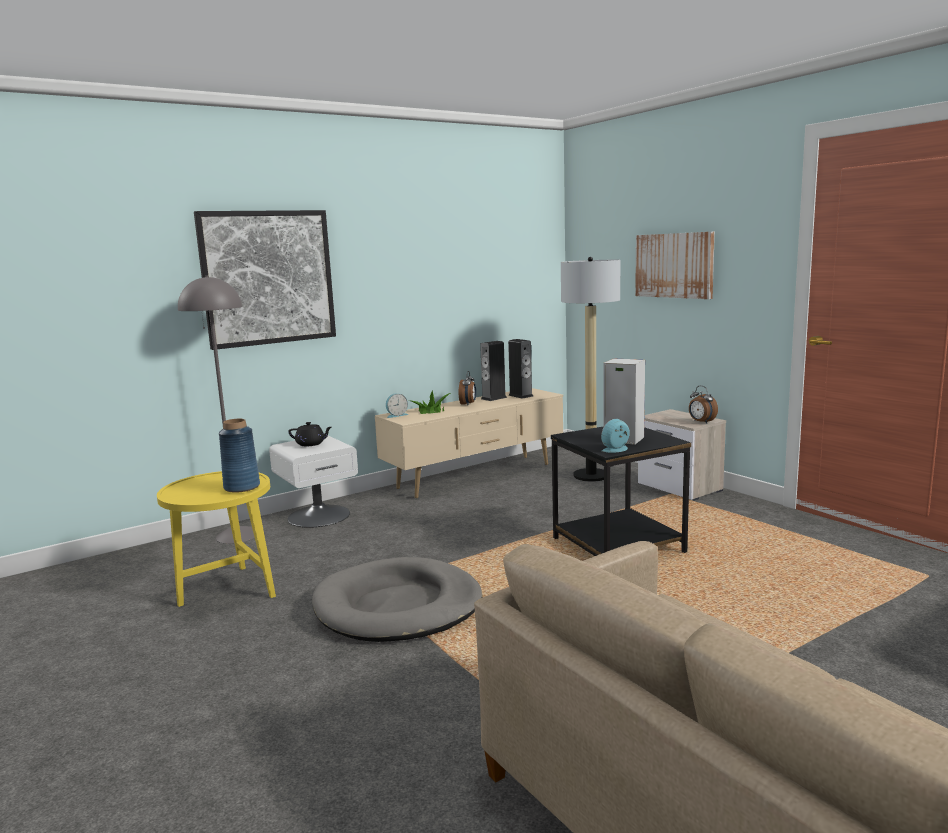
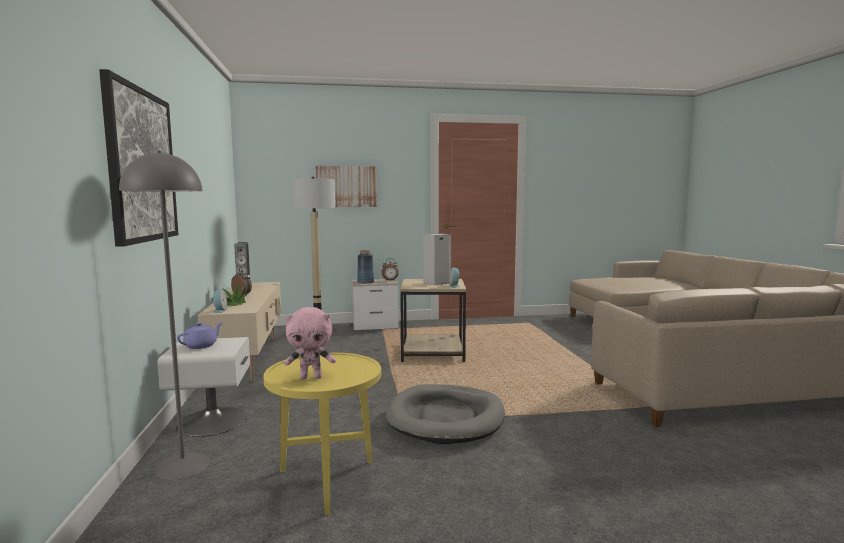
camera: 65 degrees left, 5 degrees down
(194, 488) = (311, 377): none -> pink plush toy
(242, 487) = (348, 360): blue vase -> blue vase (365, 282)
(311, 444) = (201, 346): black teapot -> purple teapot
(520, 395) = (256, 286): speaker -> none
(620, 546) = (433, 353): black side table -> beige side table

